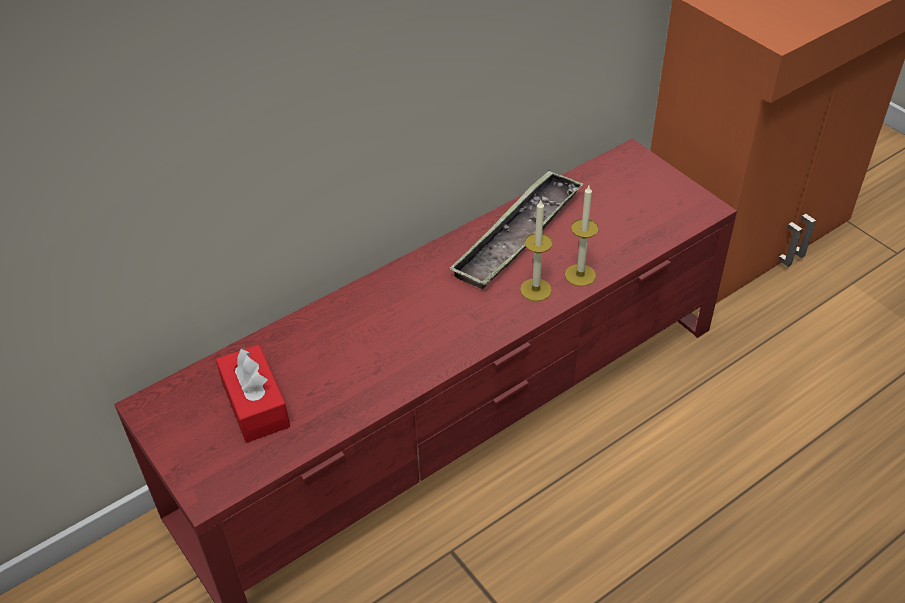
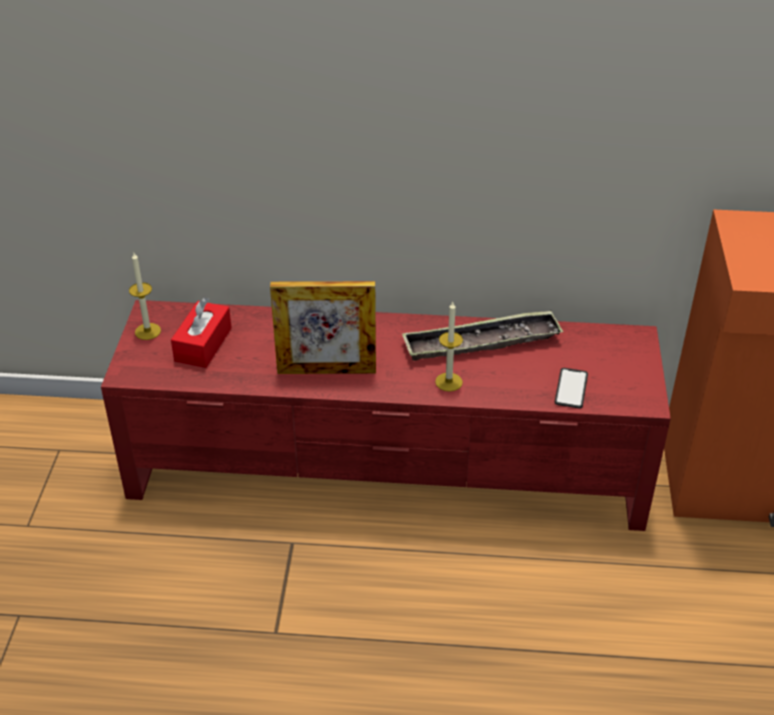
camera: 40 degrees right, 5 degrees down
(415, 350) = (326, 371): none -> picture frame
(580, 275) = (491, 391): candle -> candle (147, 331)
(638, 232) = (571, 389): none -> phone

